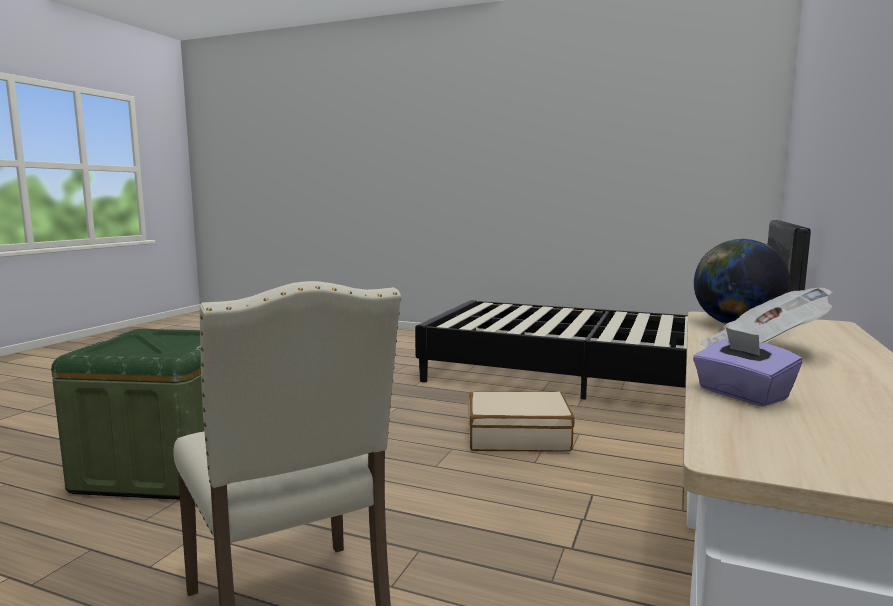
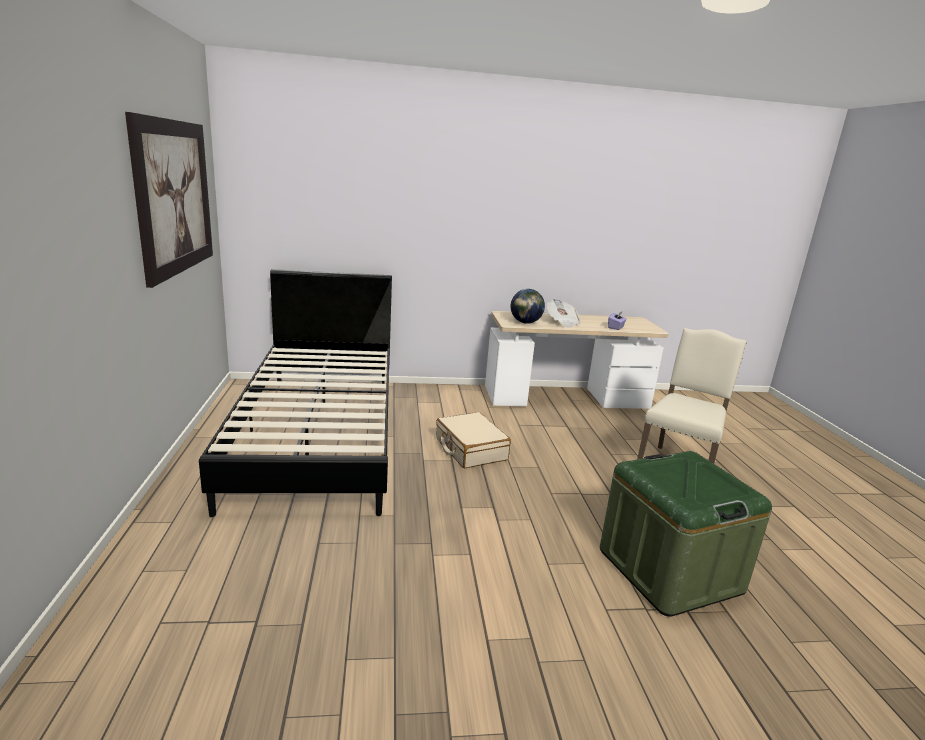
camera: 120 degrees left, 10 degrees up
(641, 132) = (174, 197): none -> picture

